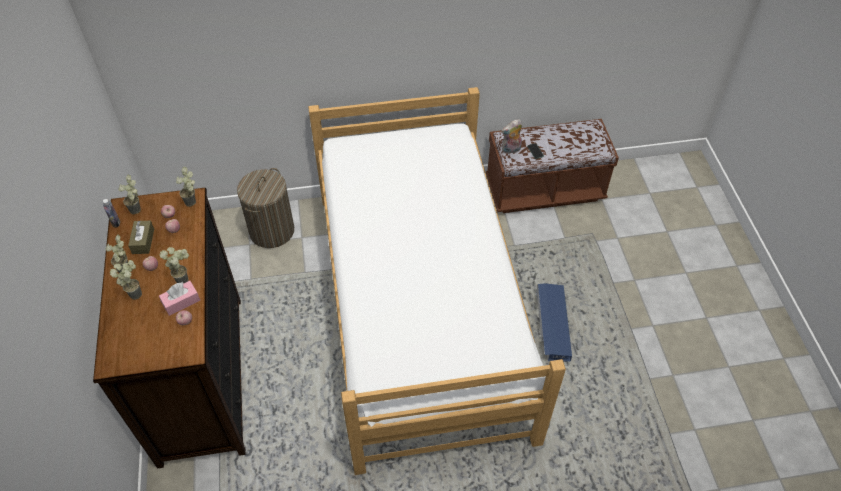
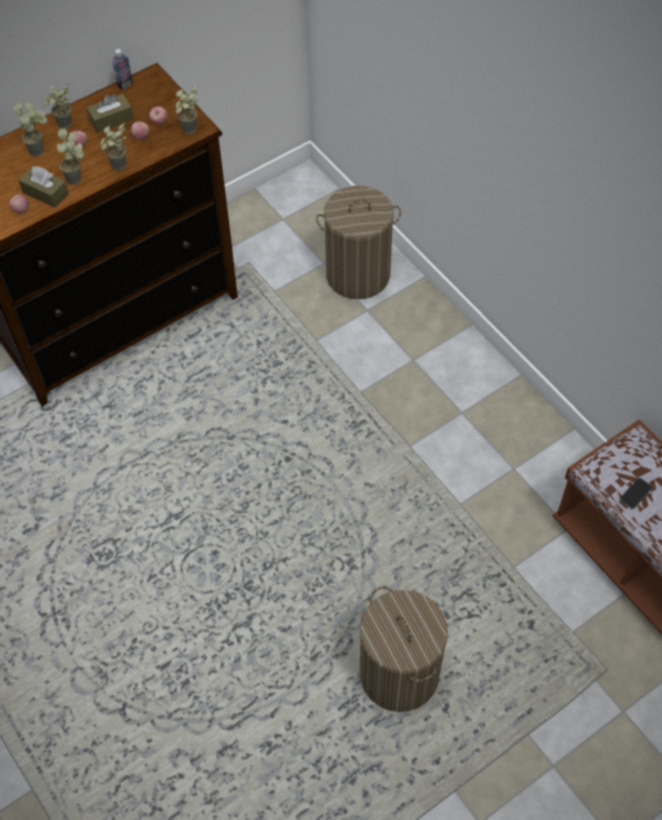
camera: 65 degrees right, 5 degrees up
(138, 211) = (151, 93): potted plant -> potted plant (119, 169)
(181, 302) = (45, 193): pink tissue box -> brown tissue box
(421, 308) = (334, 494): bed -> none
(511, 150) = (615, 460): plush toy -> none
(552, 325) = (399, 673): blue storage box -> laundry basket

